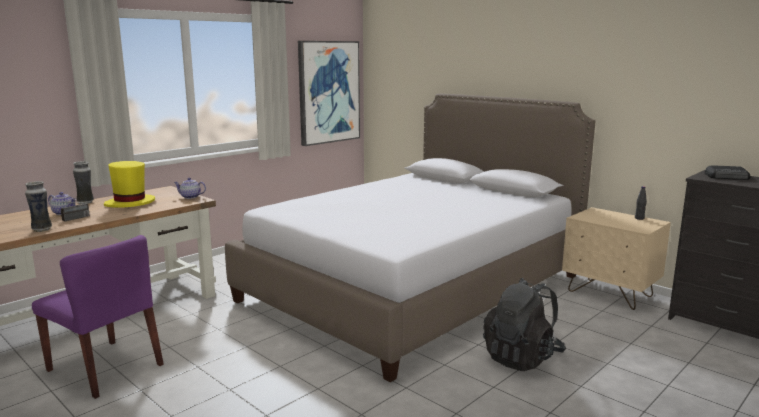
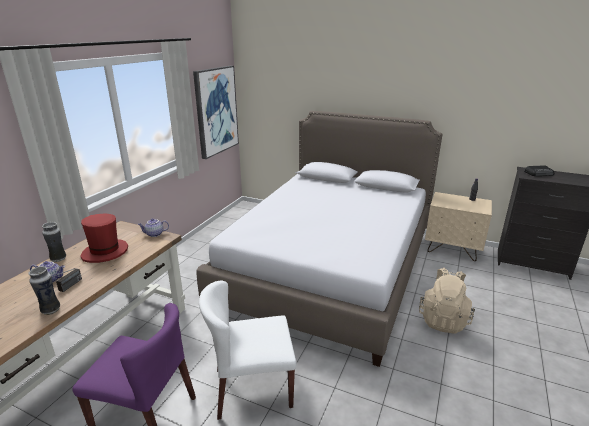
camera: 20 degrees left, 10 degrees up
(130, 203) = (105, 252): yellow hat -> red hat
(226, 369) = (252, 388): none -> white chair
(522, 357) = (443, 319): black backpack -> beige backpack

